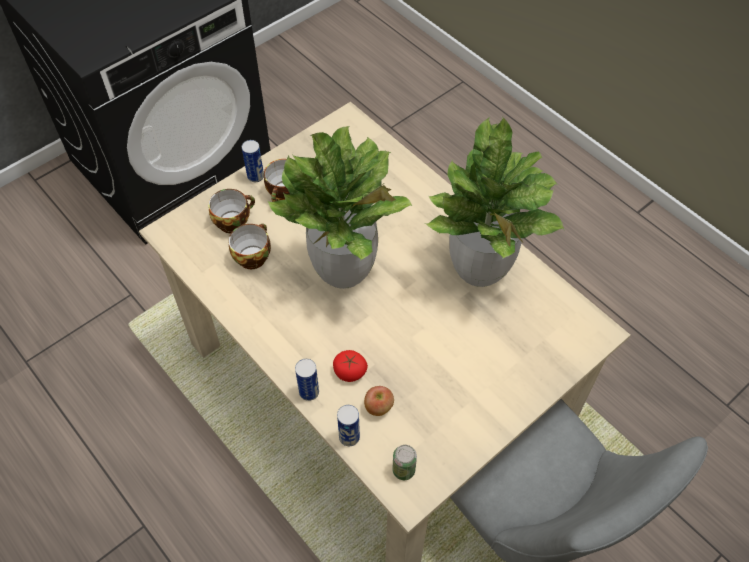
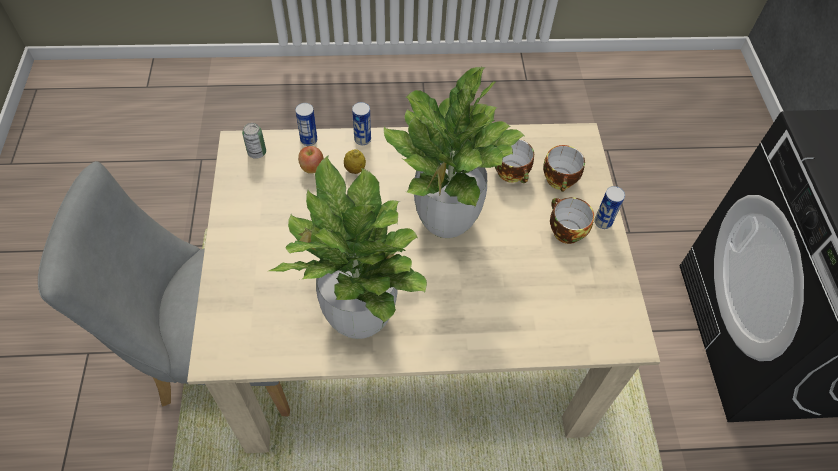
camera: 125 degrees right, 0 degrees up
(350, 371) = (355, 169): tomato -> lemon

